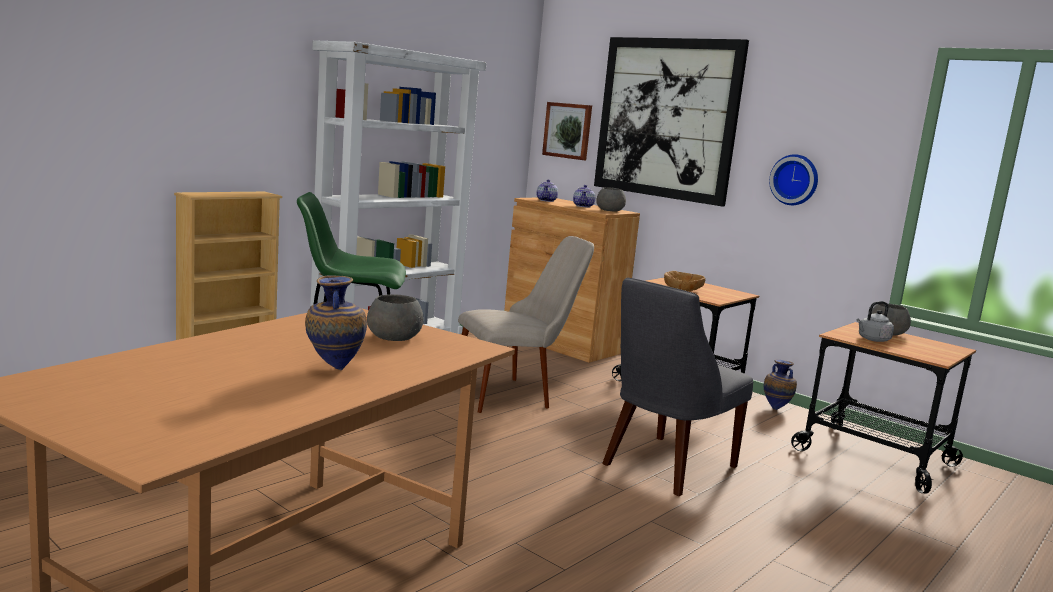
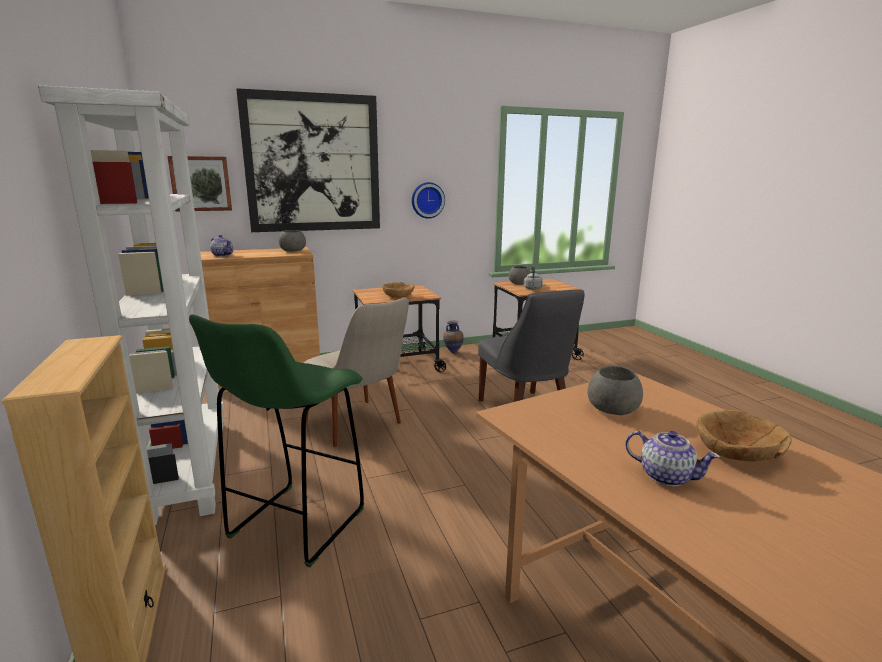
camera: 60 degrees left, 5 degrees up
(333, 368) = (737, 453): vase -> brown bowl
(515, 394) = (360, 428): beige chair -> beige chair turned 135 degrees clockwise
(583, 206) = (264, 252): teapot -> teapot (665, 476)

